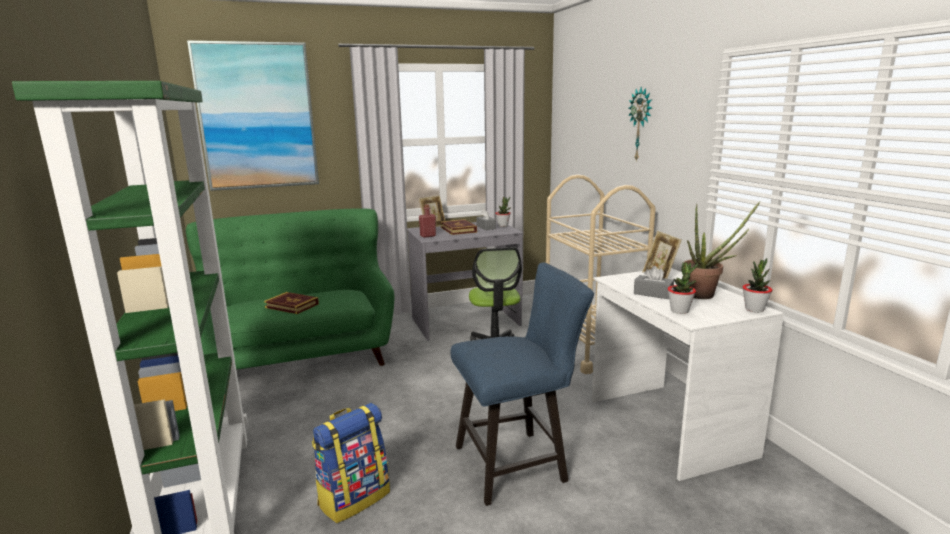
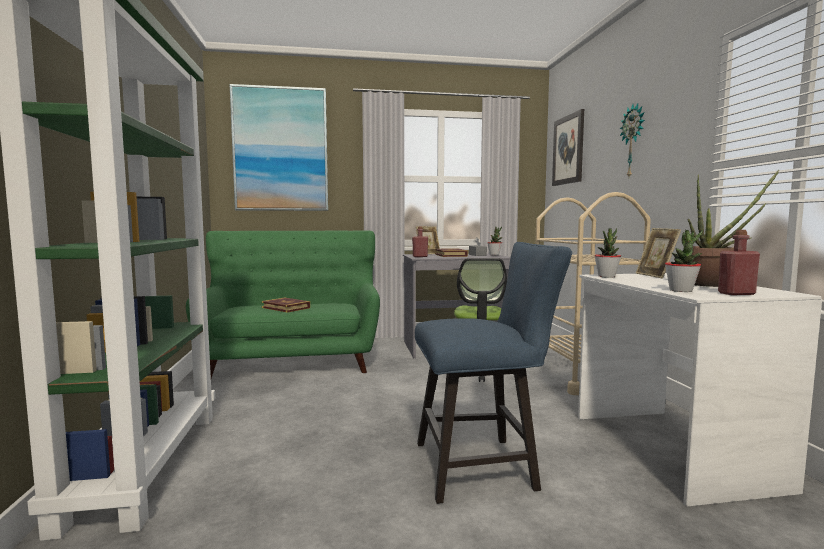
camera: 10 degrees right, 10 degrees down
(354, 498) = (293, 478): backpack -> none
(575, 111) = (568, 150): none -> picture
(653, 294) = (647, 282): grey tissue box -> none
(721, 314) = (736, 293): none -> red bottle
(754, 309) = (780, 293): potted plant -> potted plant (606, 276)

